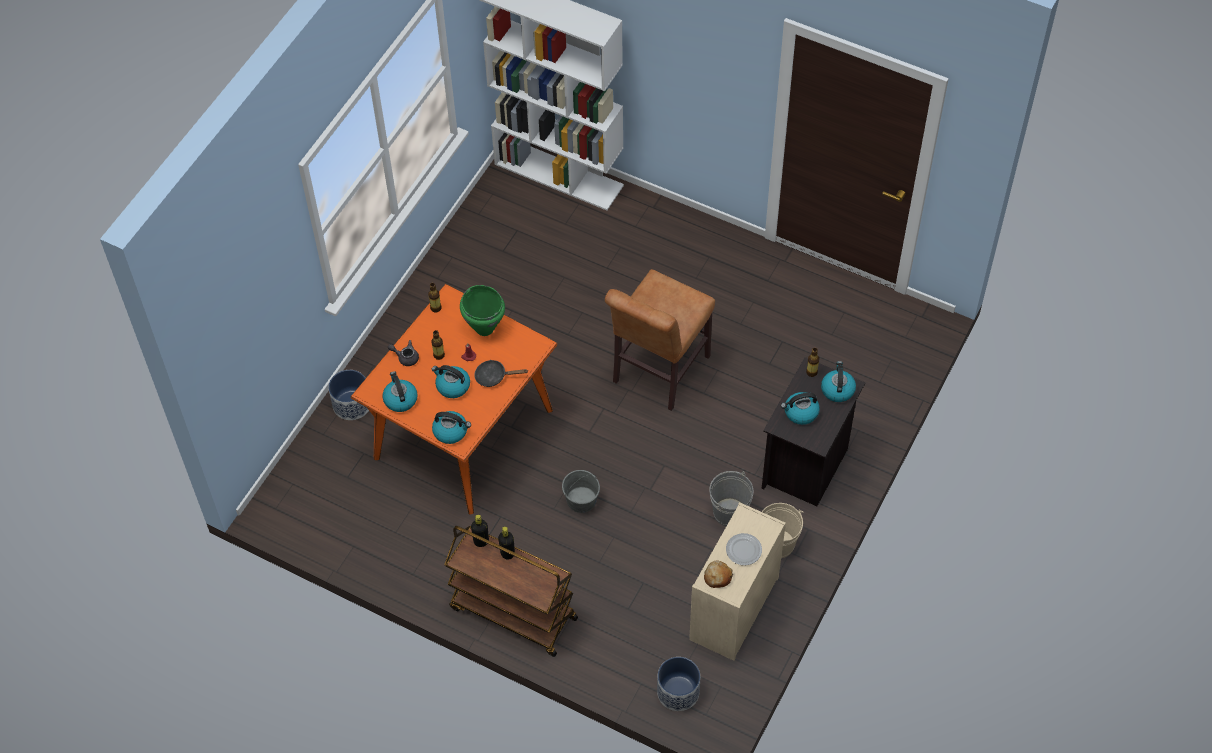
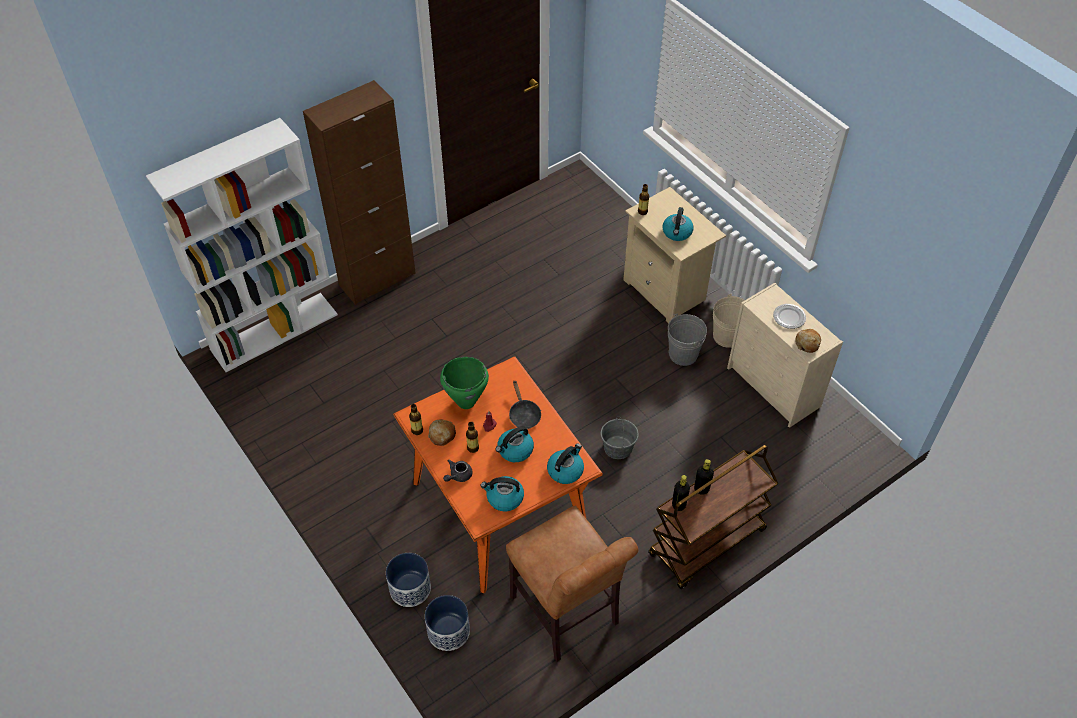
camera: 65 degrees left, 5 degrees down
(440, 327) = (442, 435): none -> bread
(494, 376) = (523, 414): black frying pan -> black frying pan turned 45 degrees counterclockwise
(658, 372) = (523, 346): brown chair -> brown chair (567, 614)
(668, 219) = (377, 279): none -> brown cabinet
(678, 691) = (834, 454): planter -> planter (448, 631)
(806, 467) = (667, 291): black nightstand -> beige nightstand
(837, 389) = (667, 204): kettle -> none

